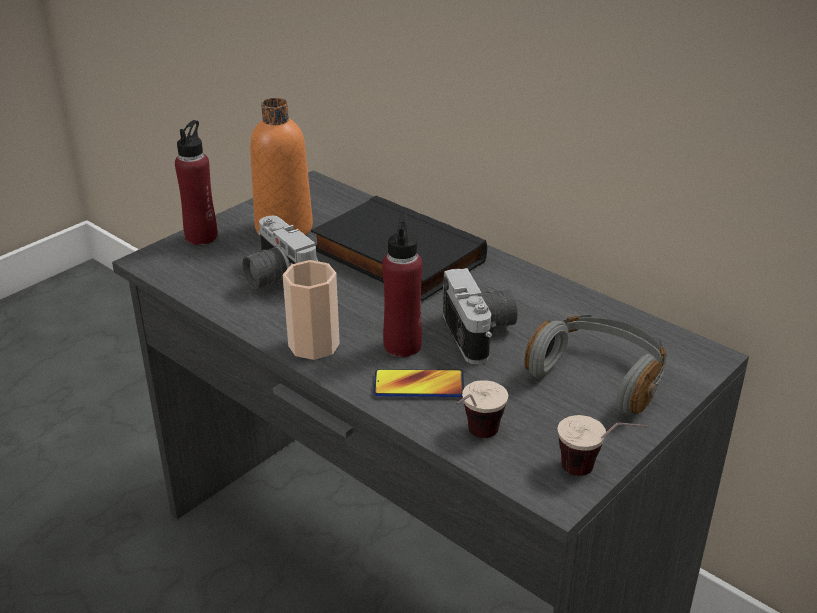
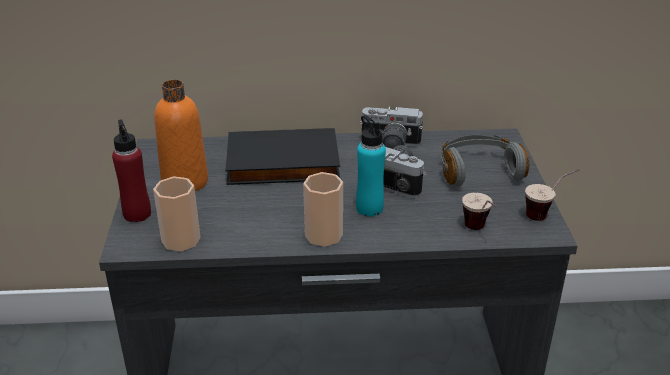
camera: 45 degrees left, 0 degrees up
(195, 278) = (181, 240): none -> cup
(275, 278) = (234, 213): camera -> camera (389, 146)
(402, 345) = (369, 208): red bottle -> turquoise bottle
(419, 385) = (411, 222): phone -> none

